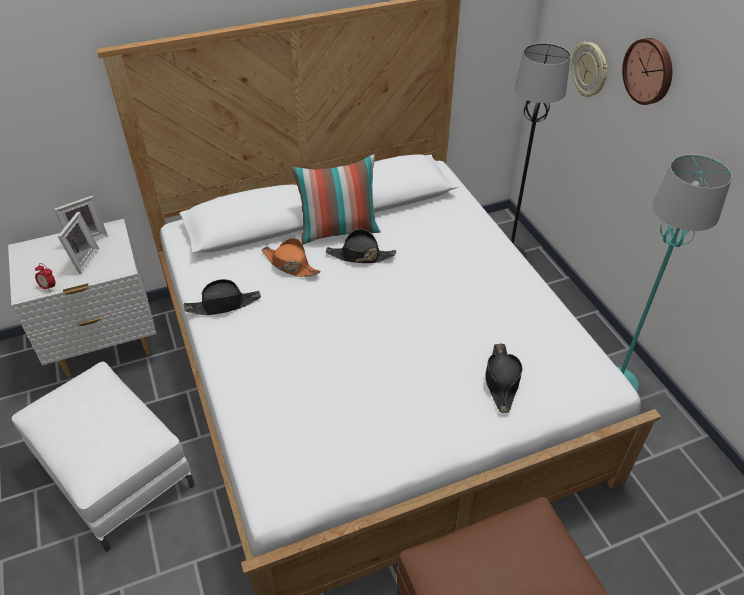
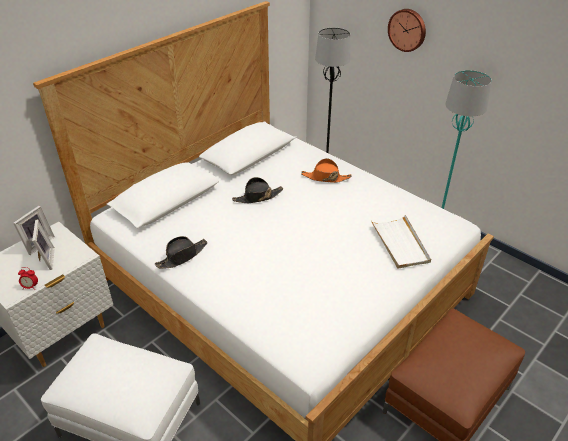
camera: 25 degrees left, 5 degrees down
(290, 265) = (212, 216): orange hat -> orange hat (325, 177)
(339, 231) = (231, 186): pillow -> none
(501, 381) = (400, 243): black hat -> white tray
(590, 70) = (359, 40): wall clock -> none

